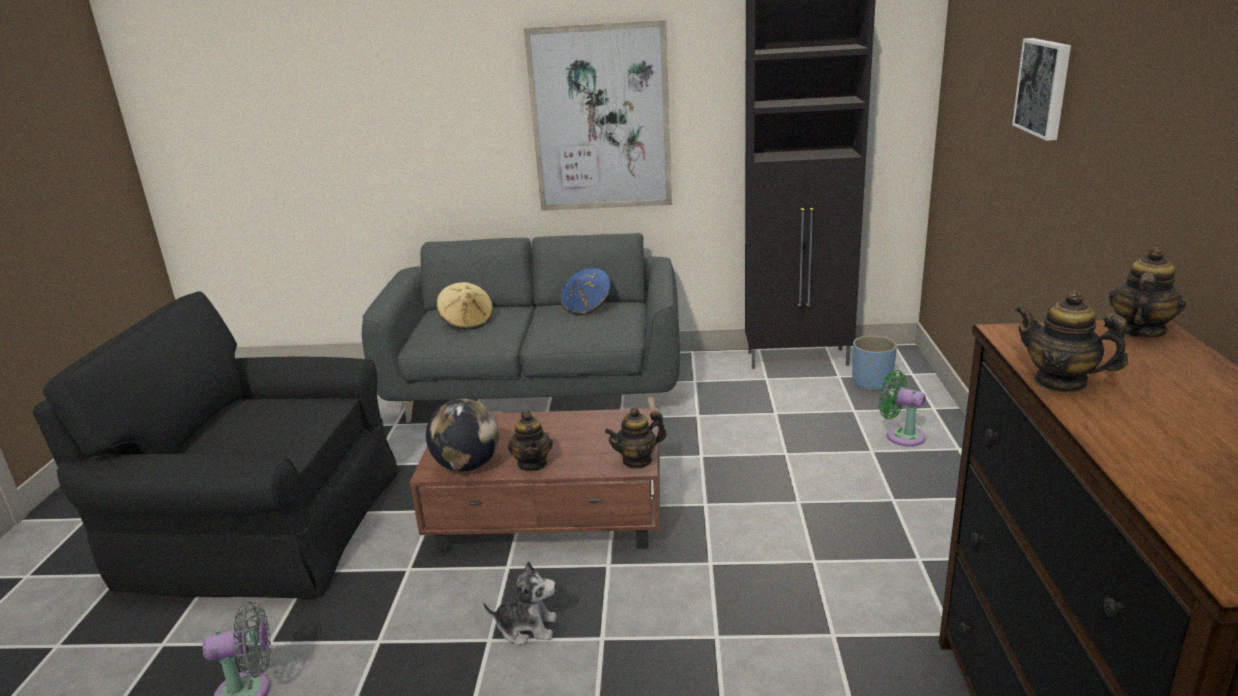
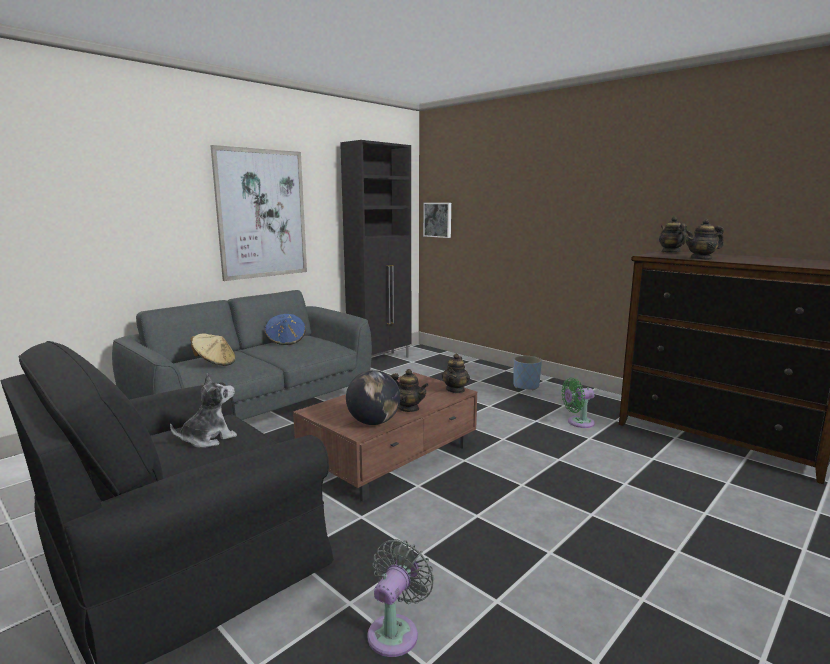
camera: 50 degrees left, 10 degrees down
(527, 627) = (483, 500): plush toy -> plush toy (208, 439)
(872, 383) = (430, 360): blue planter -> blue planter (526, 386)
(901, 435) = (478, 373): green fan -> green fan (578, 423)
(1044, 87) = (531, 184): picture -> picture (438, 220)

